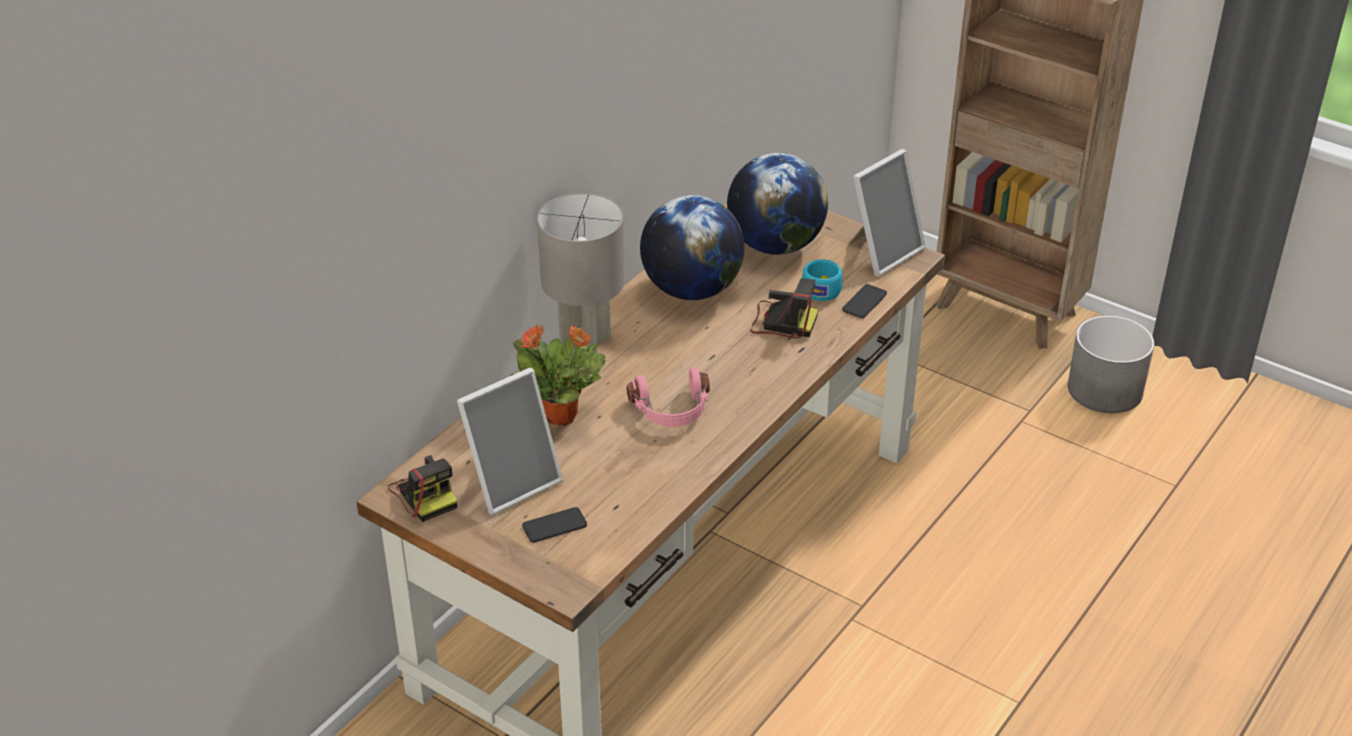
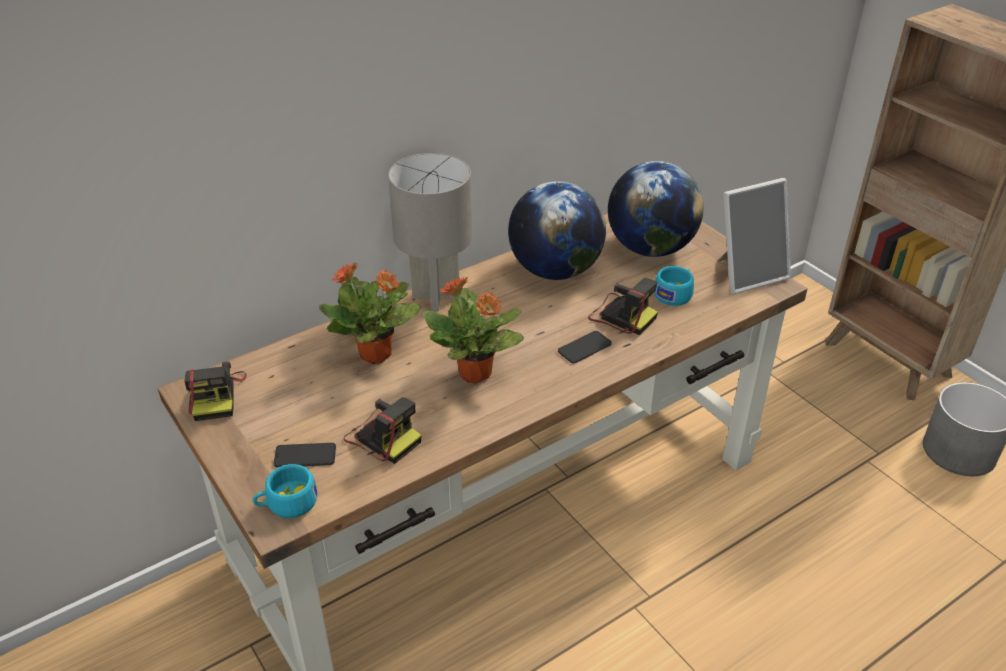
camera: 20 degrees right, 0 degrees up
(512, 482) = (295, 404): picture frame -> none
(566, 570) = (287, 503): none -> turquoise cup
(618, 490) = (383, 437): none -> camera
(672, 411) = (476, 374): pink headphones -> potted plant
(864, 302) = (709, 314): phone -> phone (584, 347)

